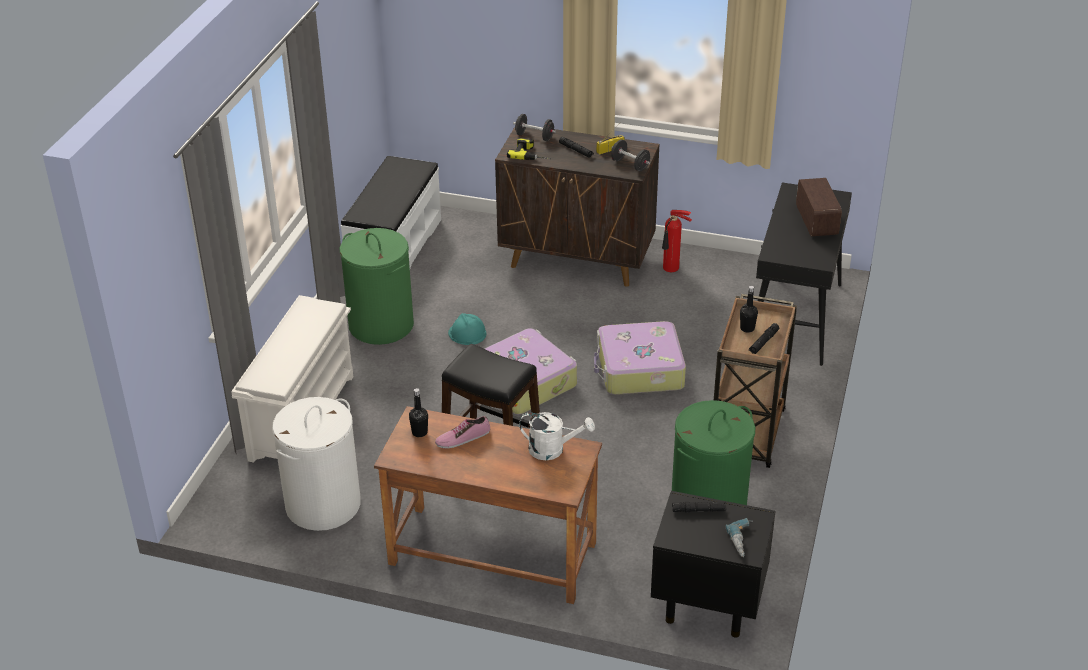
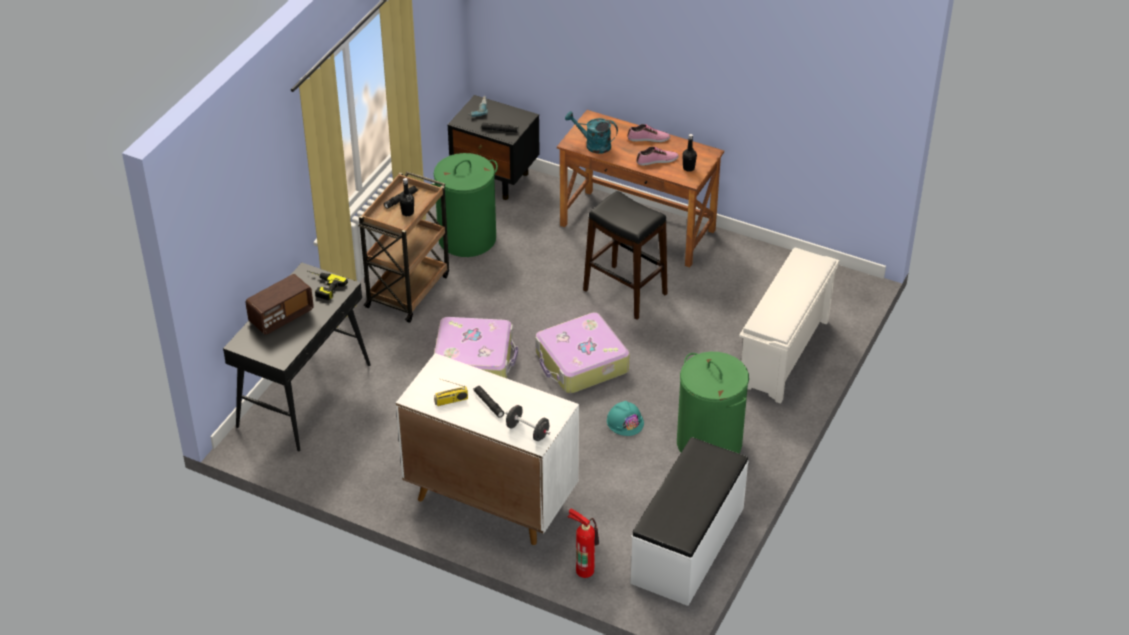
camera: 170 degrees left, 5 degrees up
(323, 505) = (764, 278): white laundry basket -> none
(480, 469) = (648, 139): none -> shoe
(531, 154) = (538, 405): power drill -> power drill (321, 287)
(553, 450) = (593, 145): white watering can -> turquoise watering can
(578, 260) = (490, 499): brown cabinet -> white cabinet
(630, 165) = (439, 375): black dumbbell -> none
(671, 269) = (395, 473): fire extinguisher -> fire extinguisher (585, 569)
(816, 221) = (281, 317): radio -> radio turned 135 degrees counterclockwise

